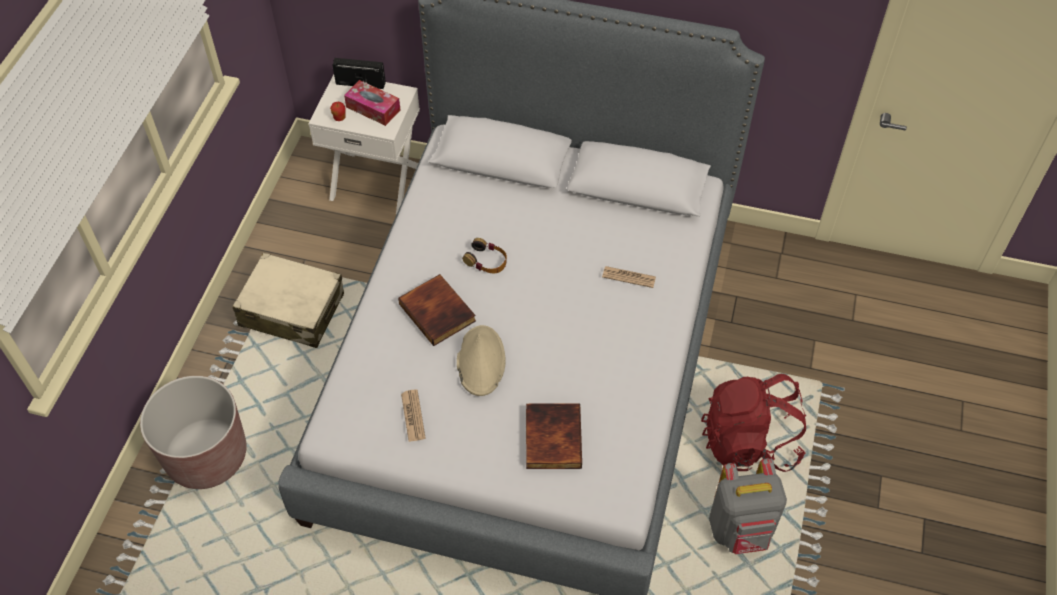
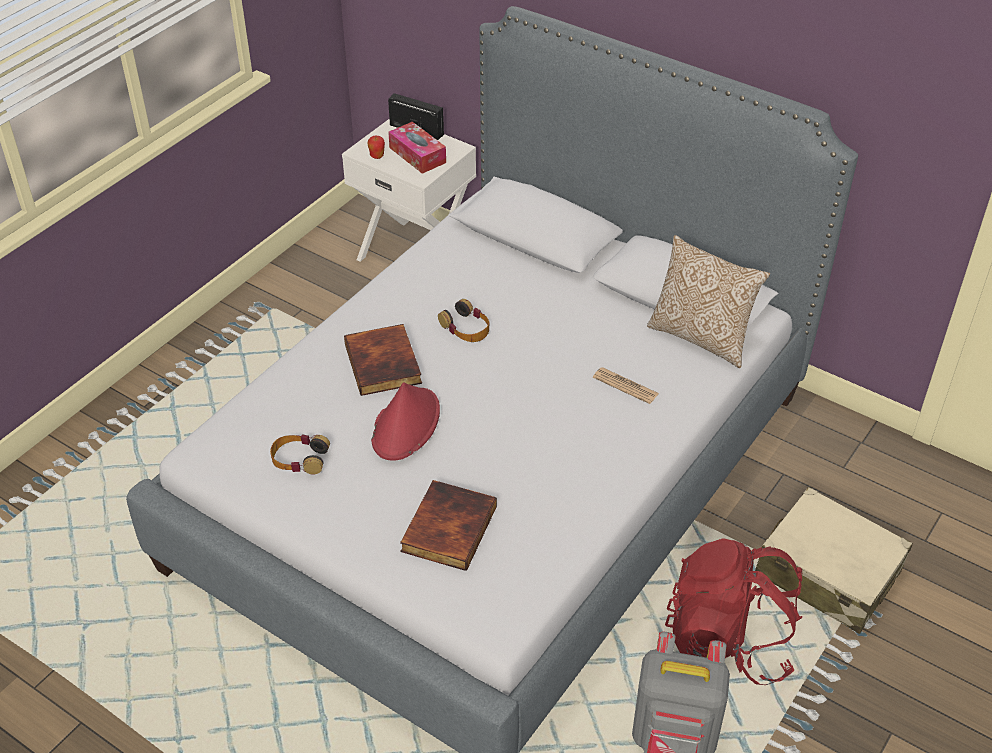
camera: 20 degrees right, 10 degrees down
(207, 456) = (98, 471): brown planter -> none
(292, 310) = (262, 354): beige suitcase -> beige suitcase (827, 573)
(413, 416) = (299, 459): newspaper -> headphones
(480, 361) = (406, 425): beige hat -> red hat
(666, 218) = (701, 337): none -> pillow

